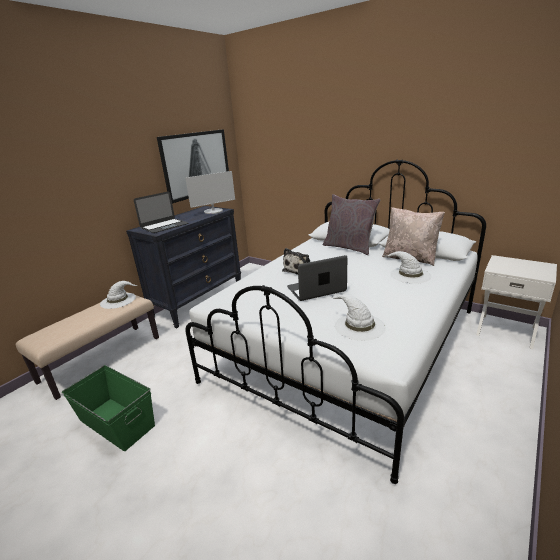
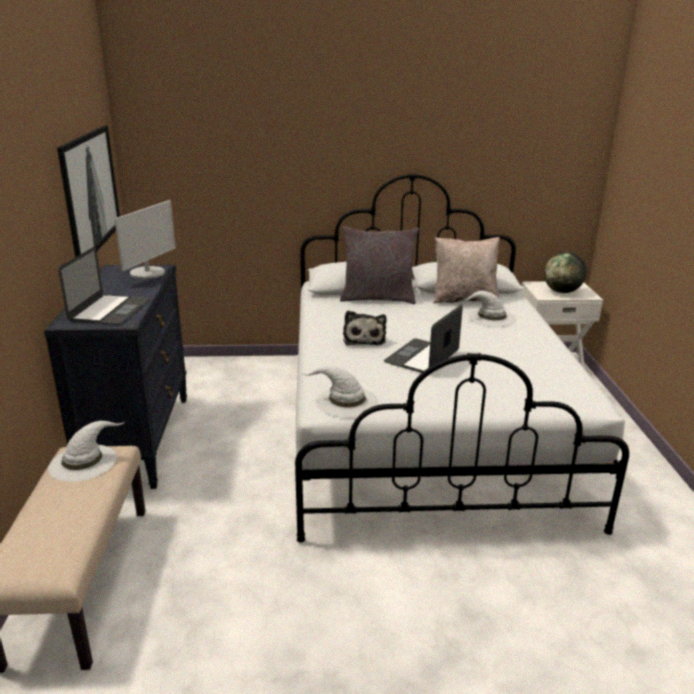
camera: 40 degrees left, 0 degrees up
(117, 422) = (249, 639): green storage box -> none
(358, 326) = (523, 382): white hat -> white hat (346, 402)
(519, 268) = (562, 292): none -> globe

